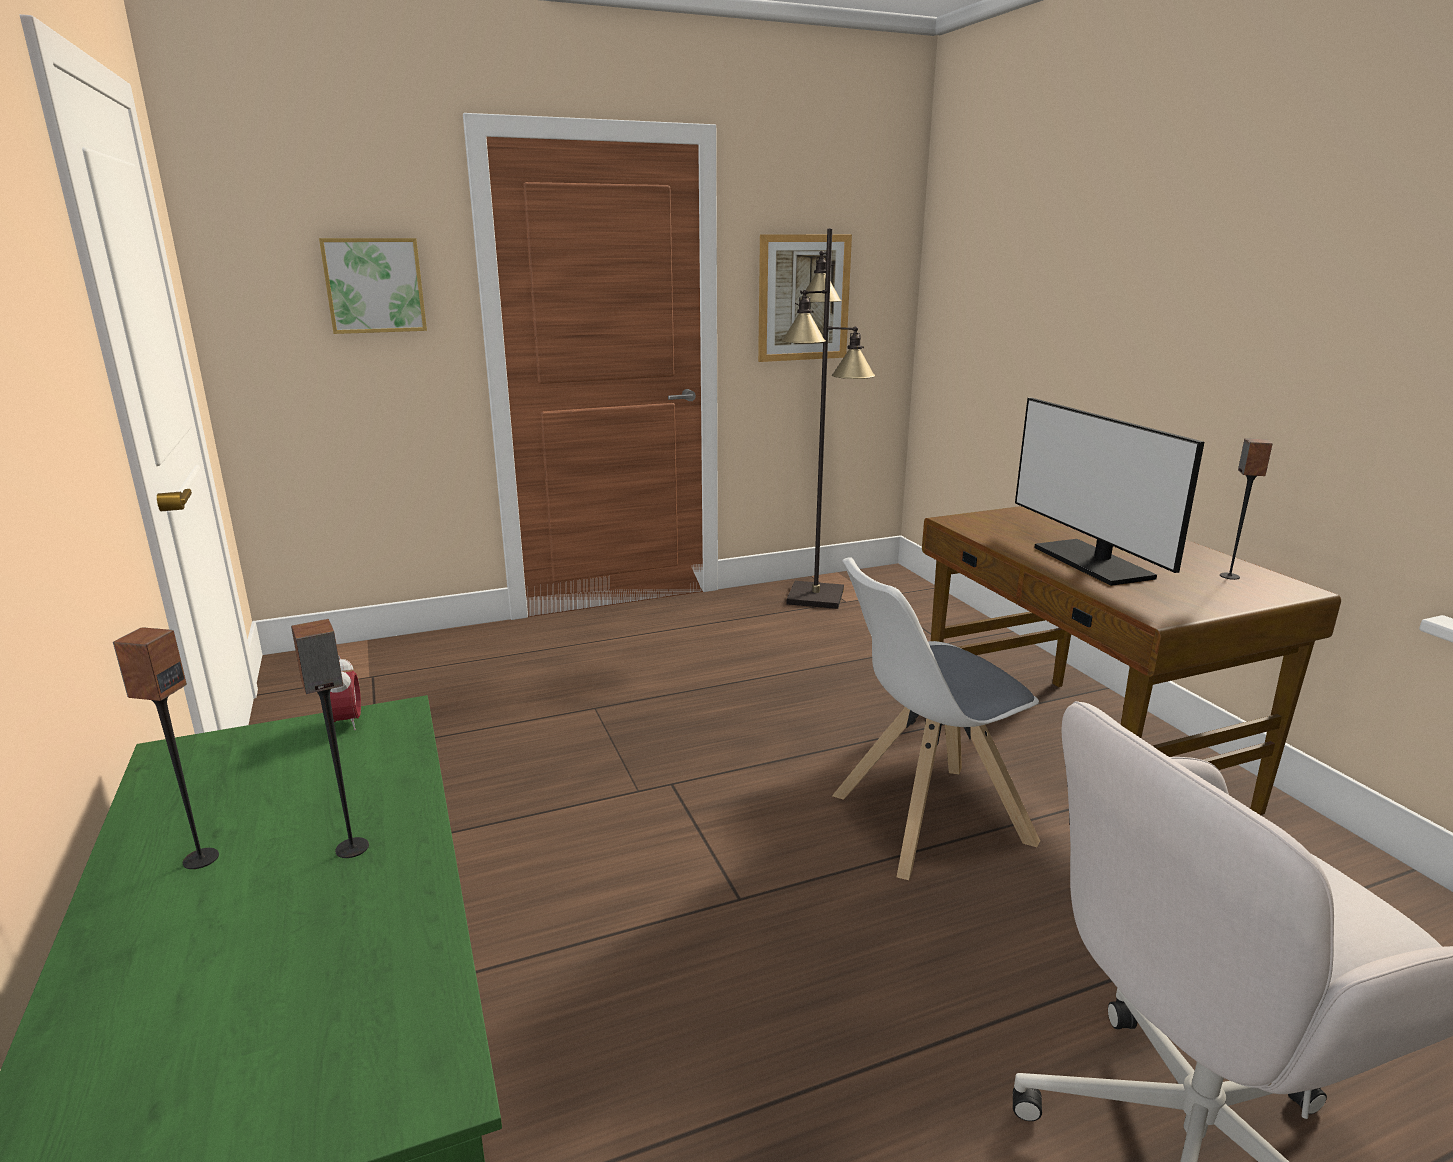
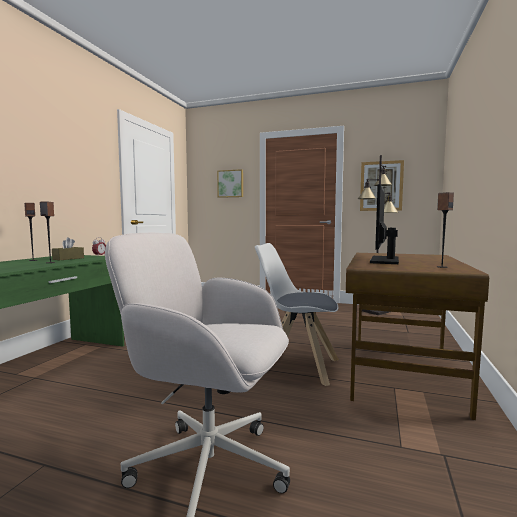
camera: 40 degrees right, 15 degrees down
(301, 787) = (68, 258): none -> brown tissue box

